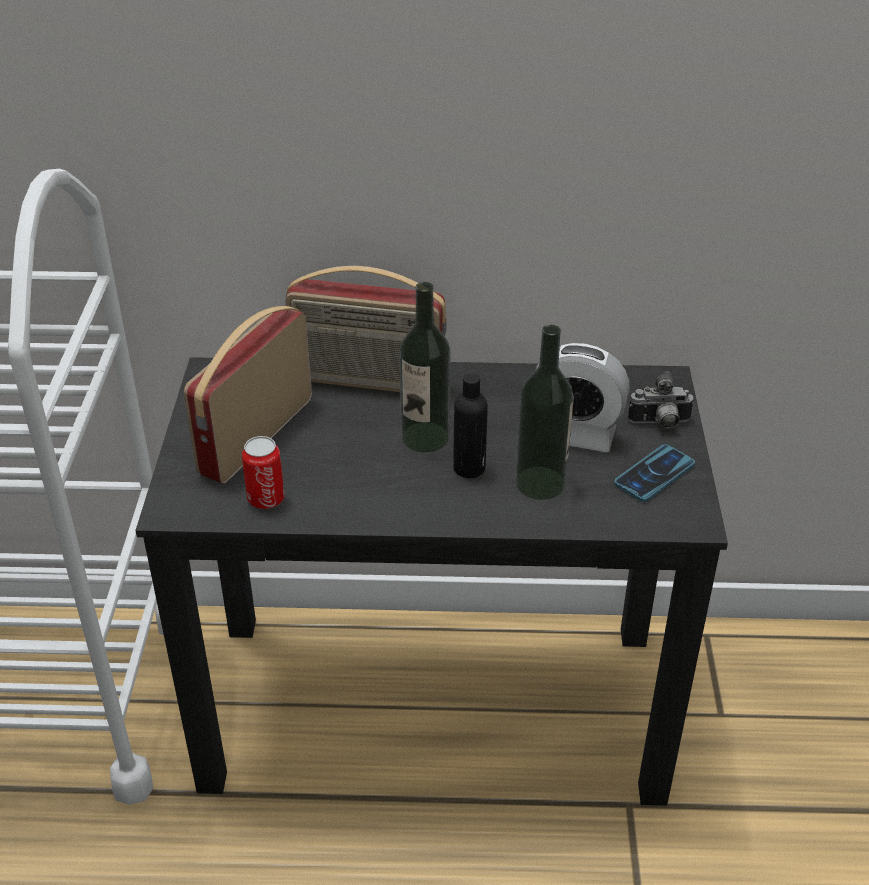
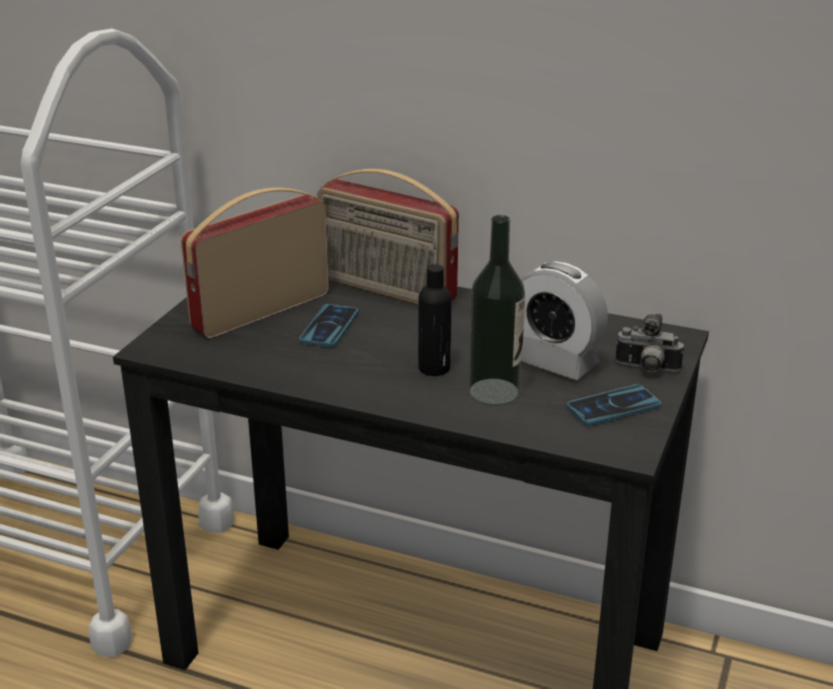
camera: 20 degrees right, 10 degrees down
(266, 499) = (236, 356): can -> none
(338, 441) = (329, 327): none -> phone
(425, 437) = (409, 338): bottle -> none

